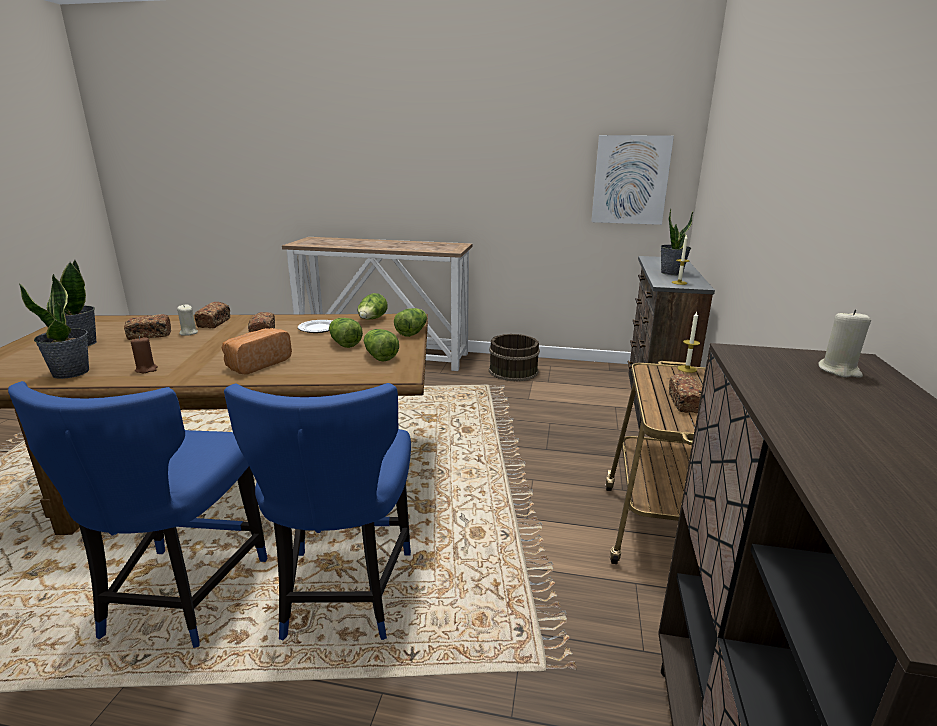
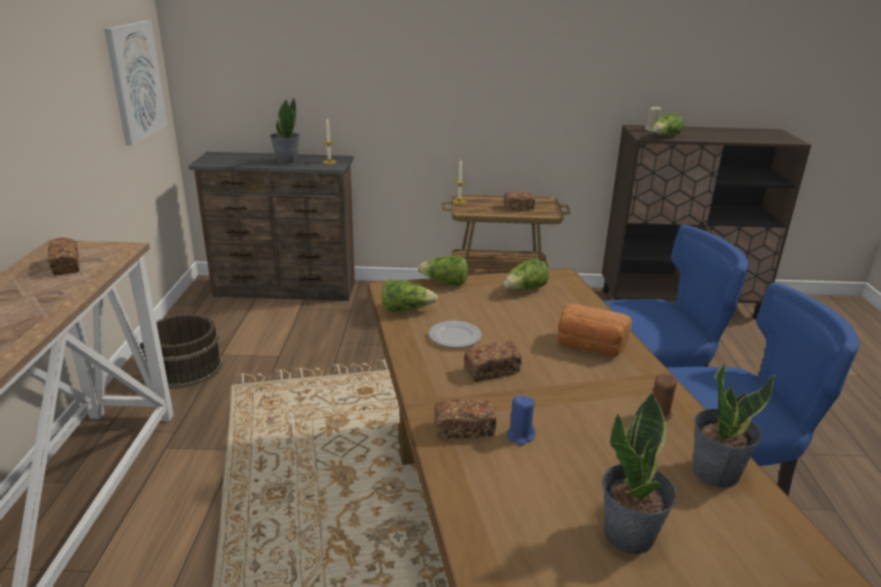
camera: 100 degrees left, 5 degrees up
(149, 335) = (551, 472): bread -> bread (66, 266)
(188, 333) = (520, 436): beige candle -> blue candle
(344, 343) = (498, 312): lettuce -> lettuce (664, 137)

